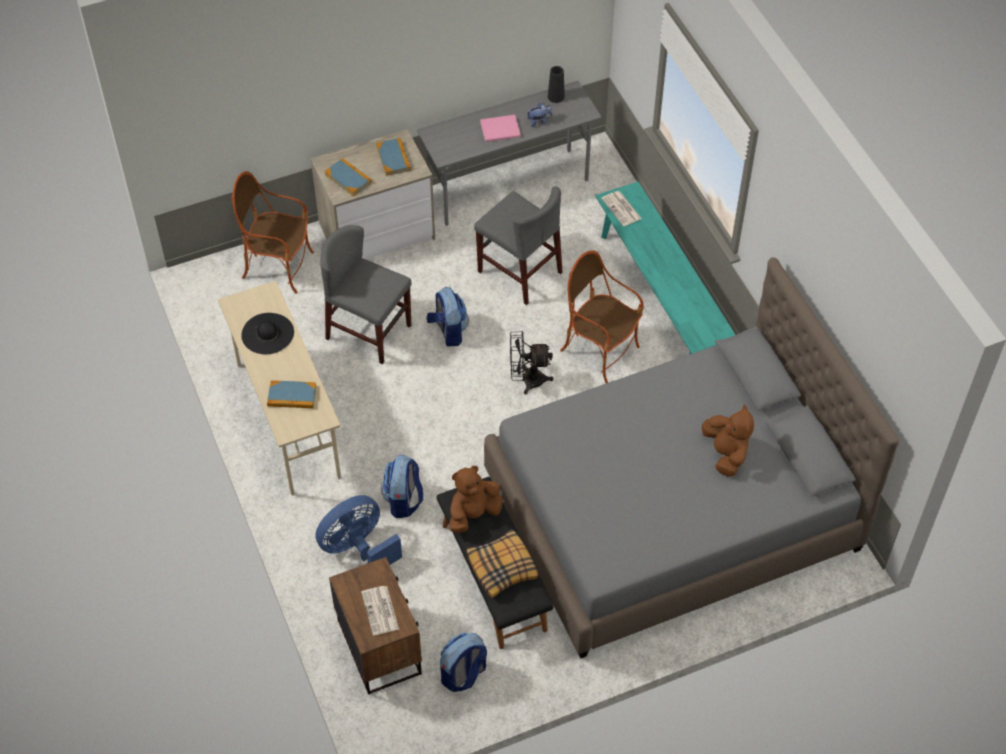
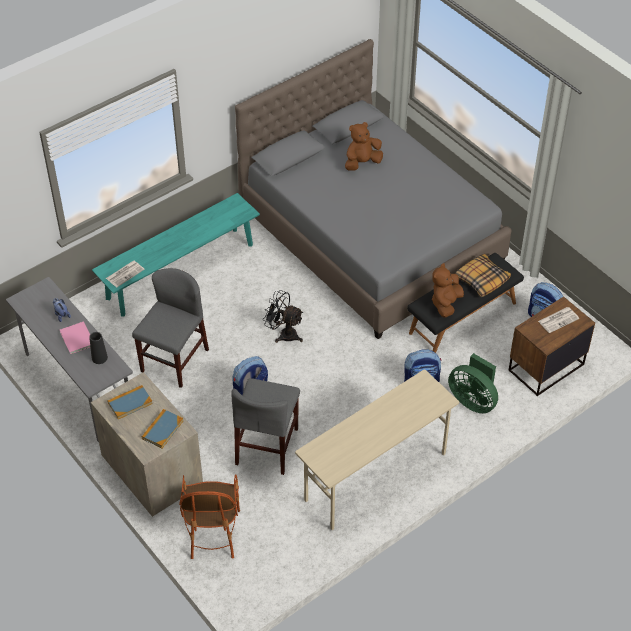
camera: 105 degrees left, 5 degrees down
(267, 333) = (354, 440): black hat -> none
(292, 396) = (410, 406): book -> none
(357, 548) = (473, 400): blue fan -> green fan
(473, 514) = (446, 303): brown plush toy -> brown plush toy turned 75 degrees clockwise
(527, 380) = (284, 334): black fan -> black fan turned 135 degrees clockwise
(556, 96) = (29, 309): black vase -> black vase (99, 358)
(600, 351) = (242, 297): armchair -> none

